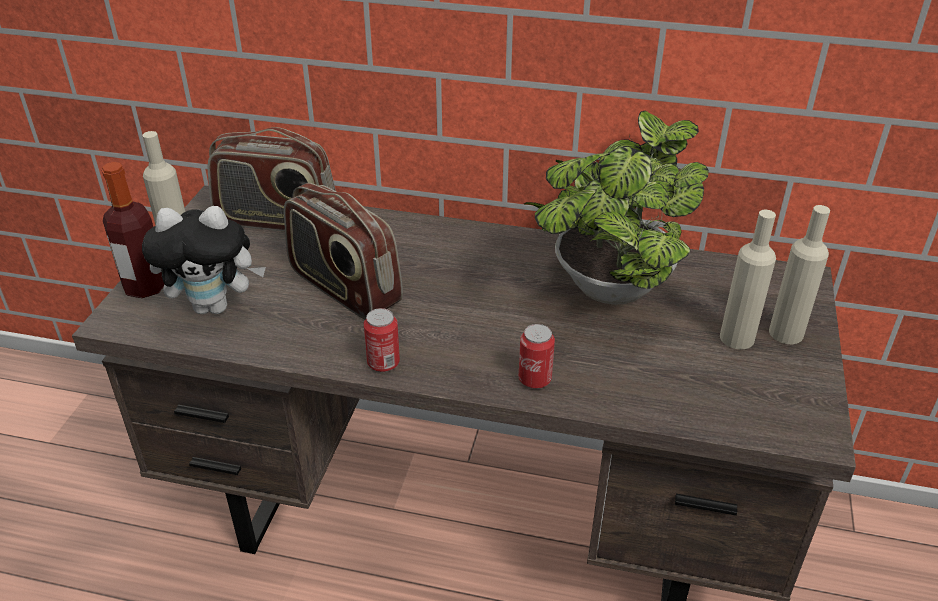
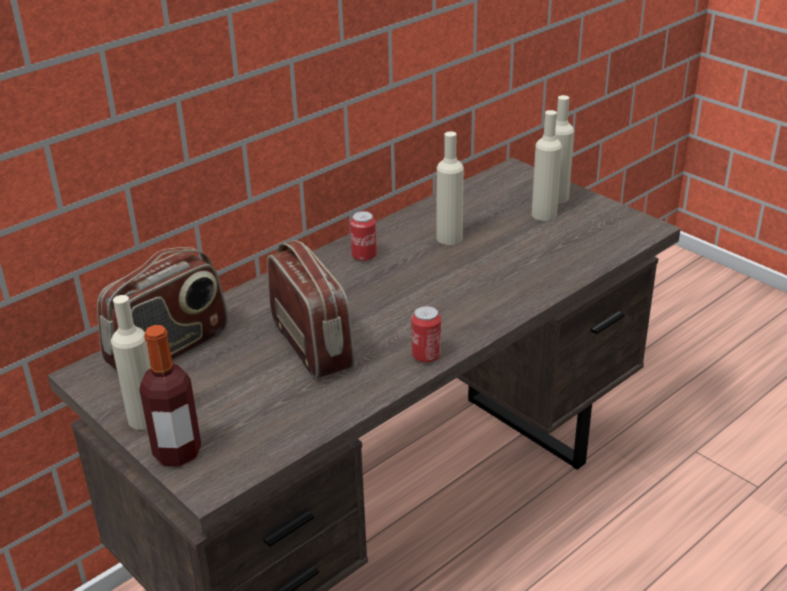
camera: 55 degrees left, 5 degrees down
(215, 306) = (257, 419): plush toy -> none
(344, 288) = (312, 345): radio -> radio turned 105 degrees counterclockwise
(535, 379) = (508, 300): can -> can (364, 256)
(607, 292) = (449, 238): potted plant -> beige bottle

